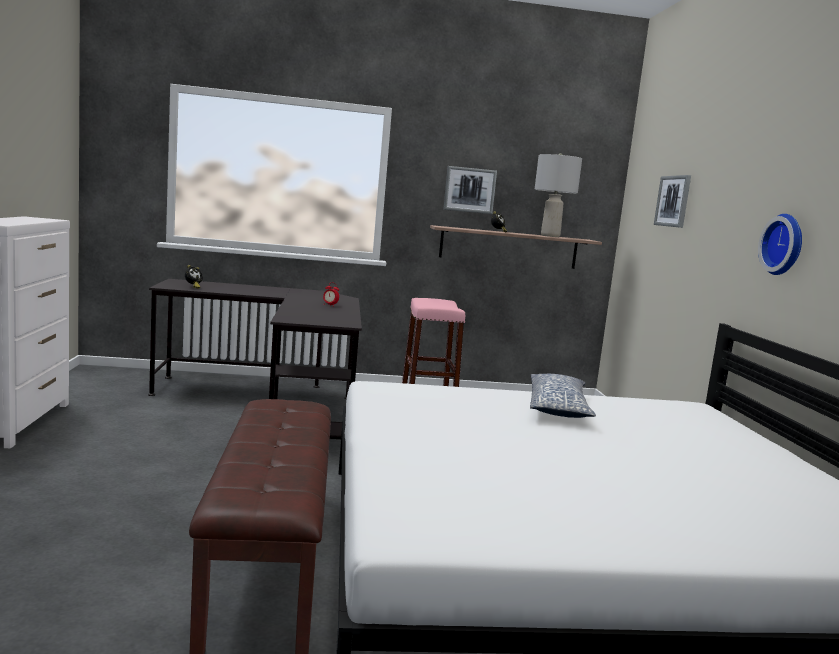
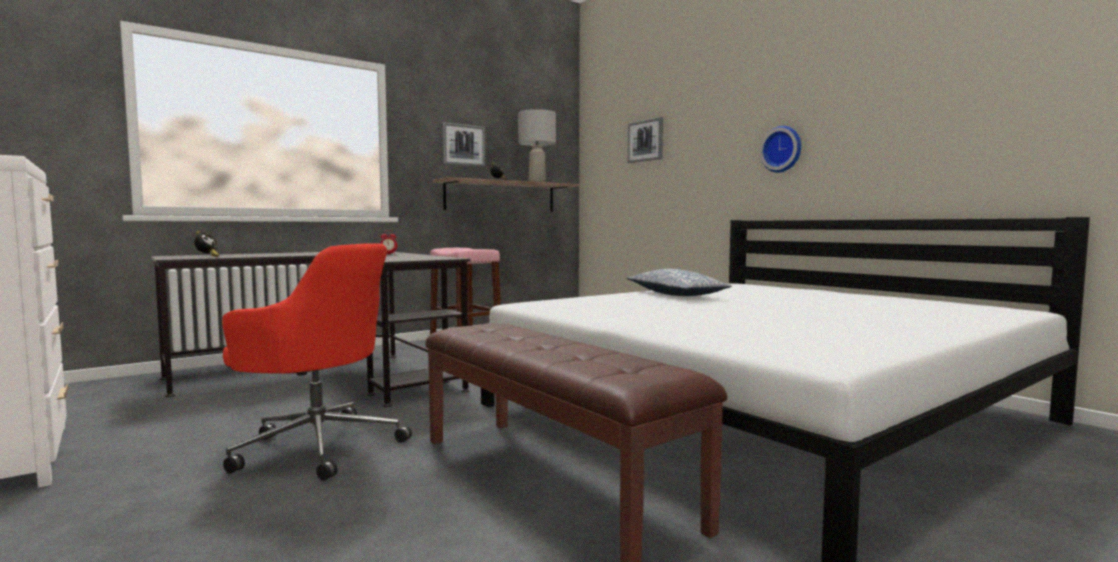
camera: 30 degrees left, 5 degrees down
(172, 470) = (317, 446): none -> red office chair

